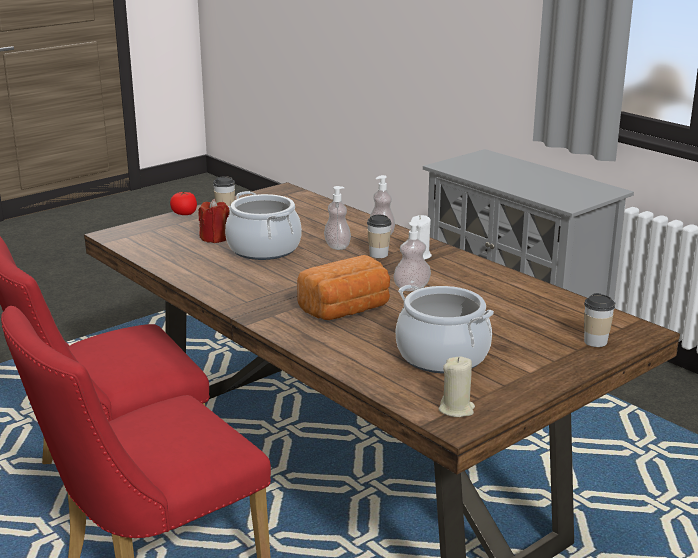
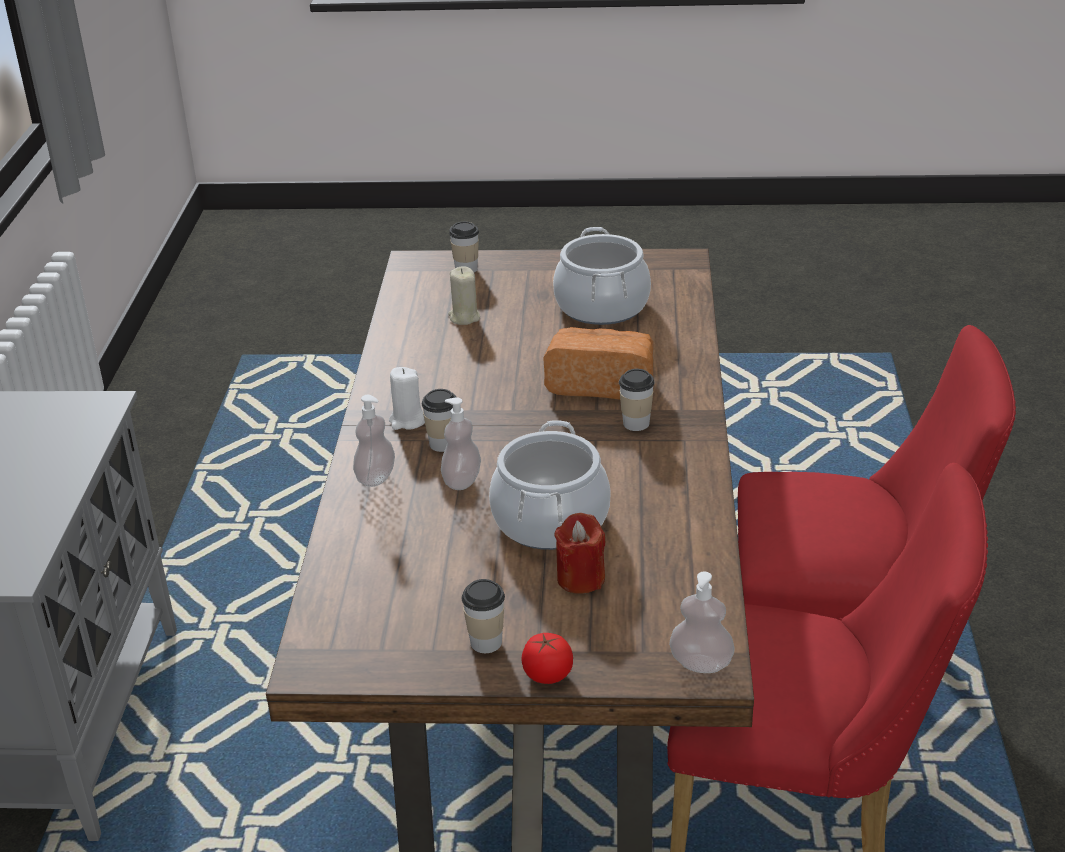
camera: 135 degrees left, 10 degrees up
(289, 299) = (636, 423): none -> cup
(411, 288) = (497, 382): soap dispenser -> soap dispenser (701, 663)
(456, 409) = (666, 267): beige candle -> beige candle (464, 317)

